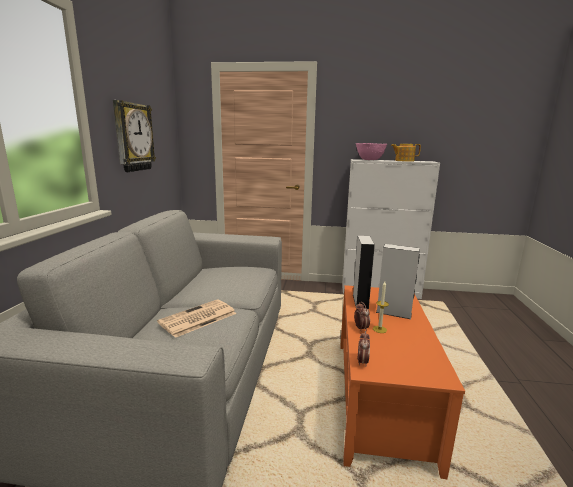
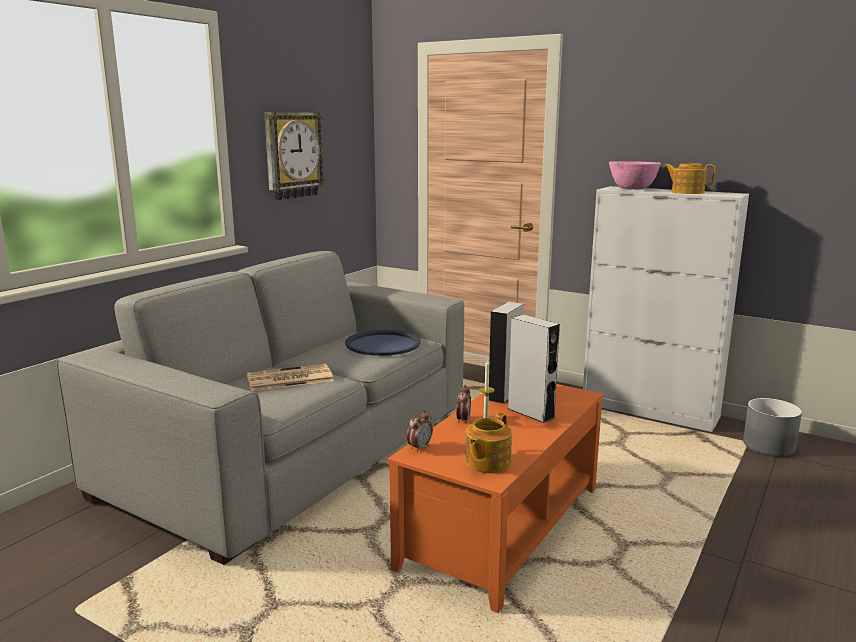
camera: 25 degrees right, 0 degrees up
(240, 276) = (382, 344): none -> blue tray
(421, 363) = (486, 462): none -> teapot
(453, 302) = (769, 446): none -> grey planter

